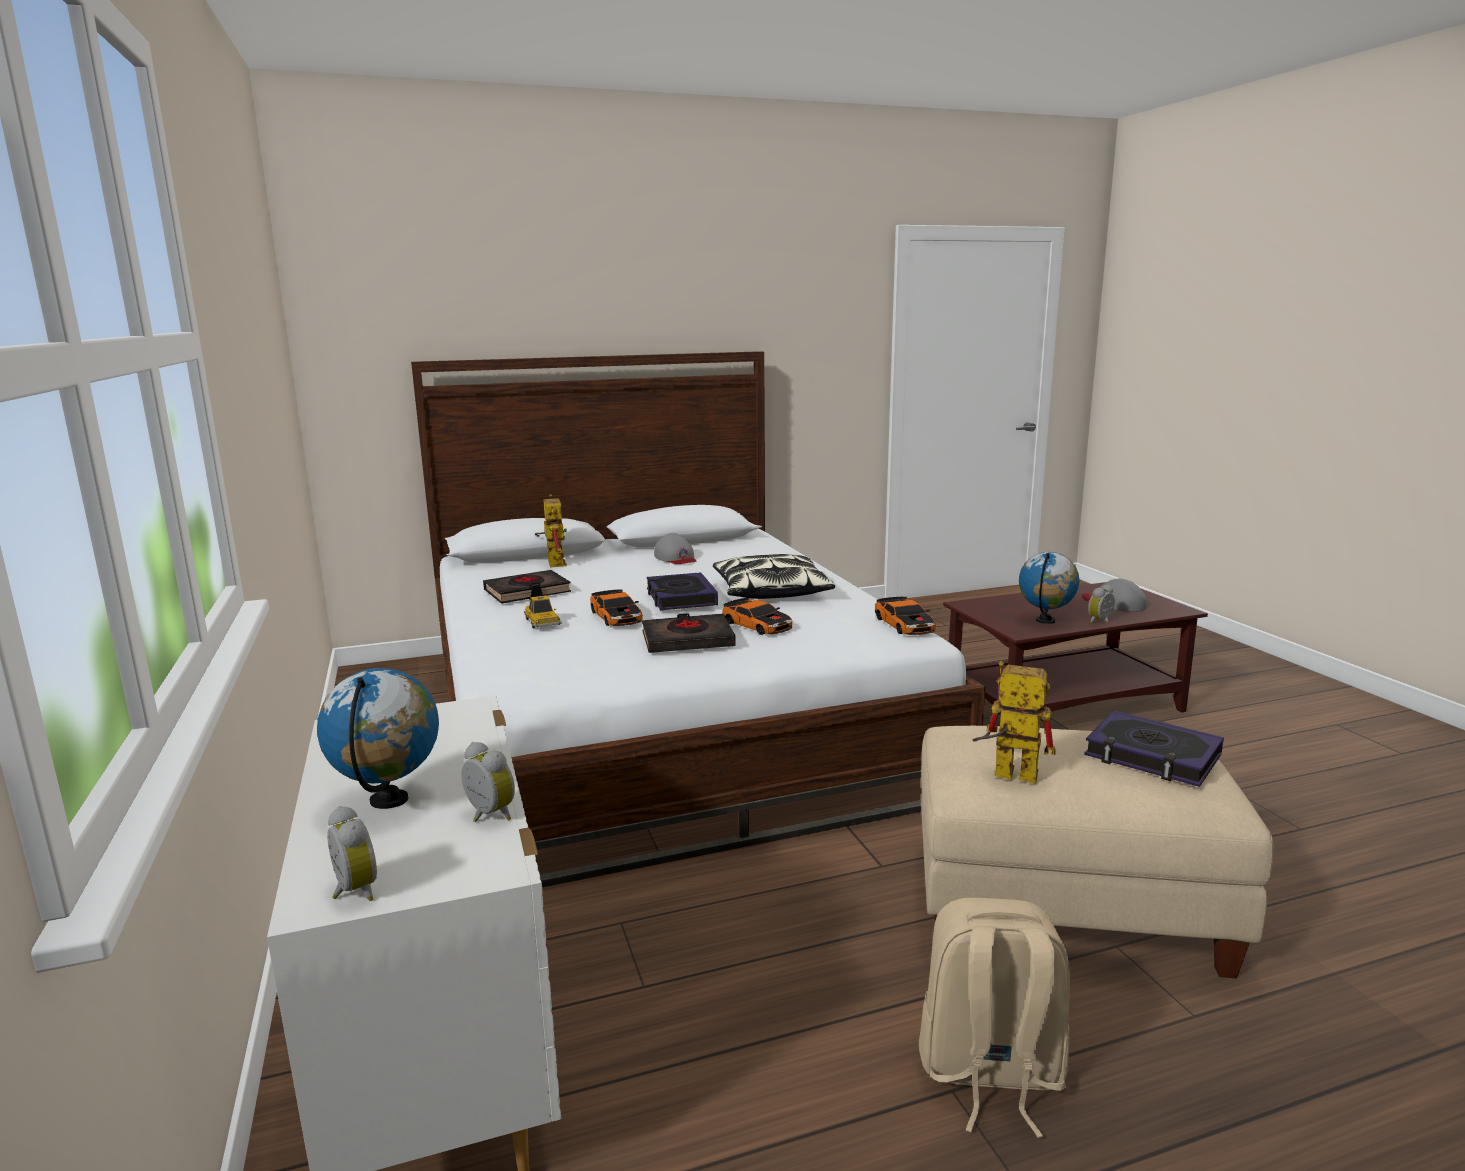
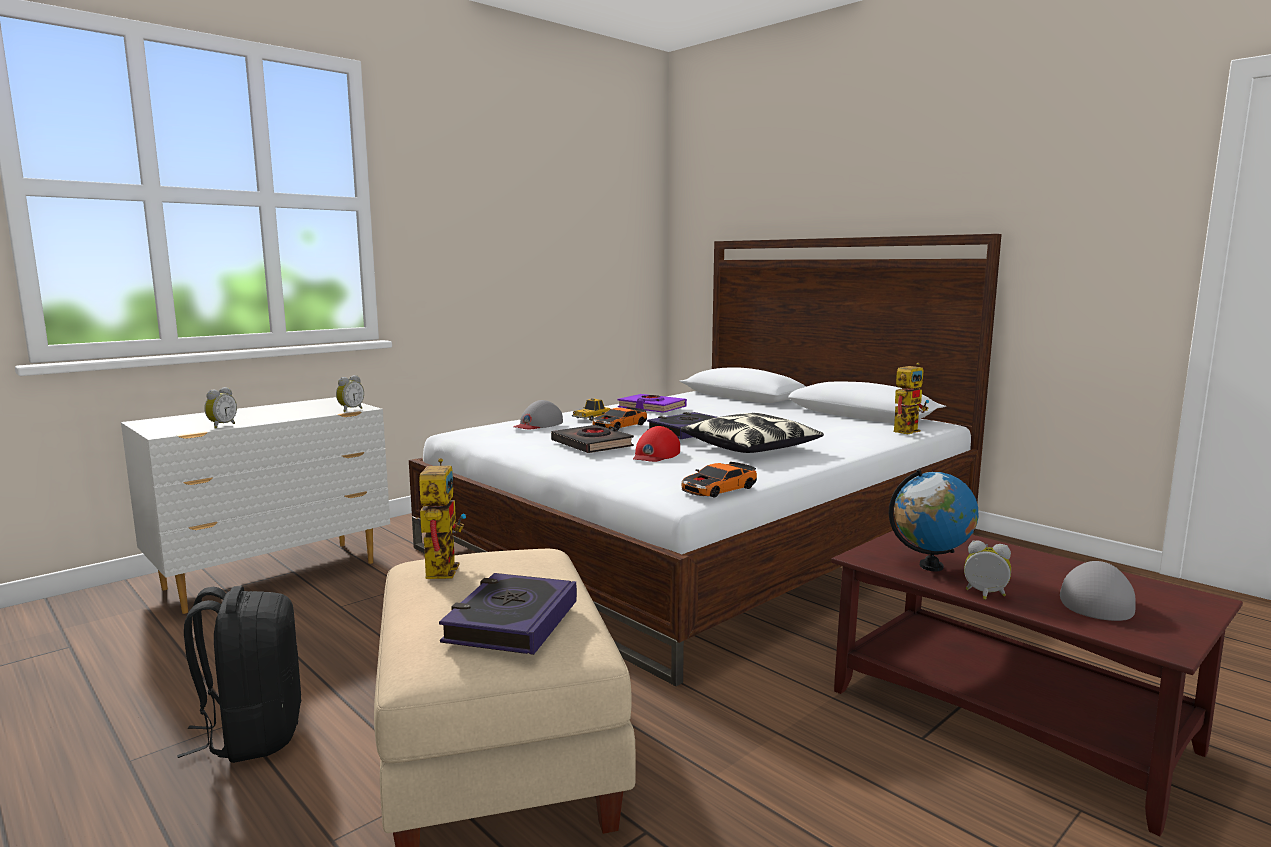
camera: 65 degrees right, 5 degrees down
(352, 892) = (151, 423): alarm clock -> alarm clock (350, 410)
(389, 800) = (241, 415): globe -> none
(527, 592) = (651, 408): black book -> purple book
(553, 562) = (731, 402): toy robot -> toy robot (907, 430)
(676, 558) = (800, 419): grey cap -> grey cap (538, 424)
(758, 624) = (655, 454): toy car -> red cap
(989, 1074) = (253, 734): beige backpack -> black backpack

